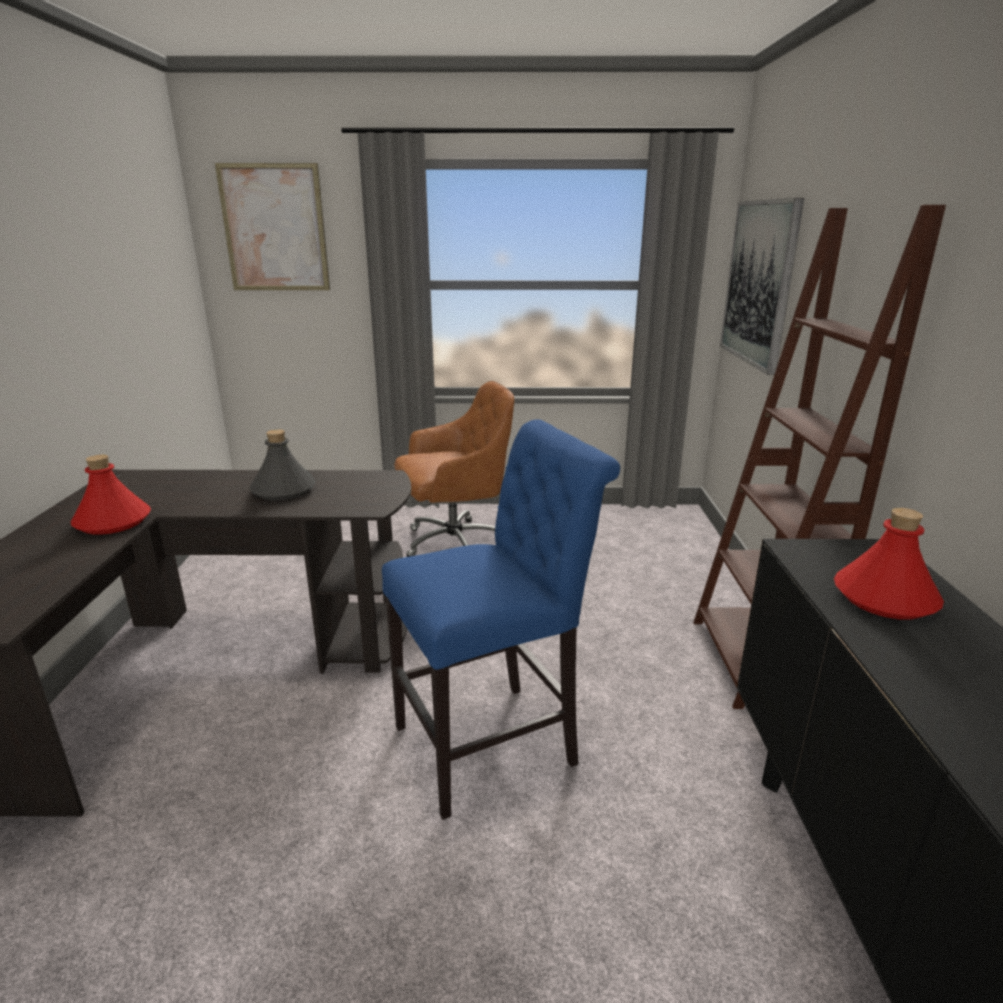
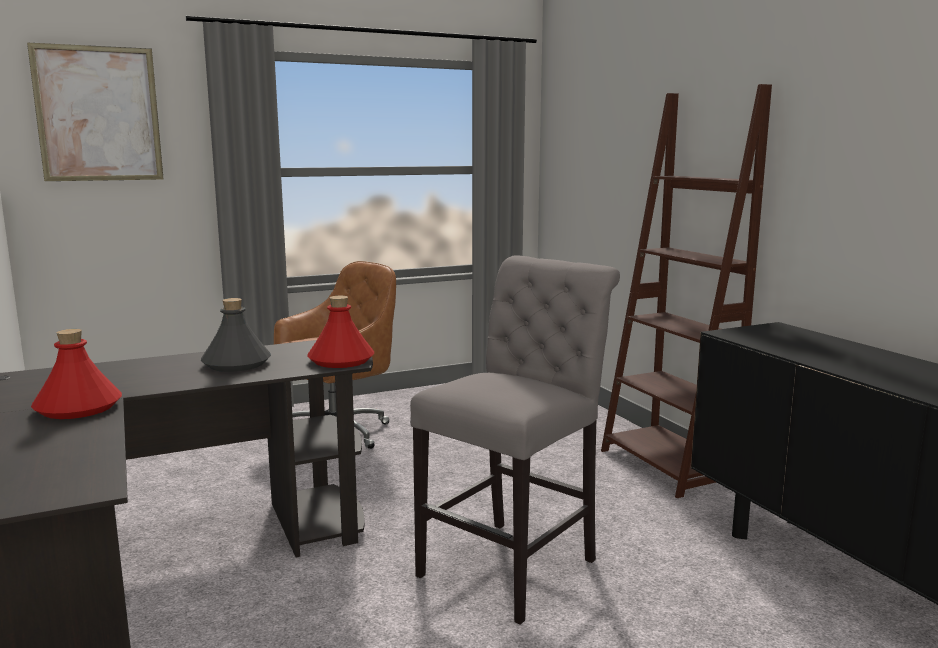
camera: 25 degrees left, 10 degrees down
(495, 743) = (515, 565): blue stool -> grey stool
(759, 283) = (582, 161): picture -> none
(885, 599) = (810, 347): red bottle -> red bottle (341, 360)

